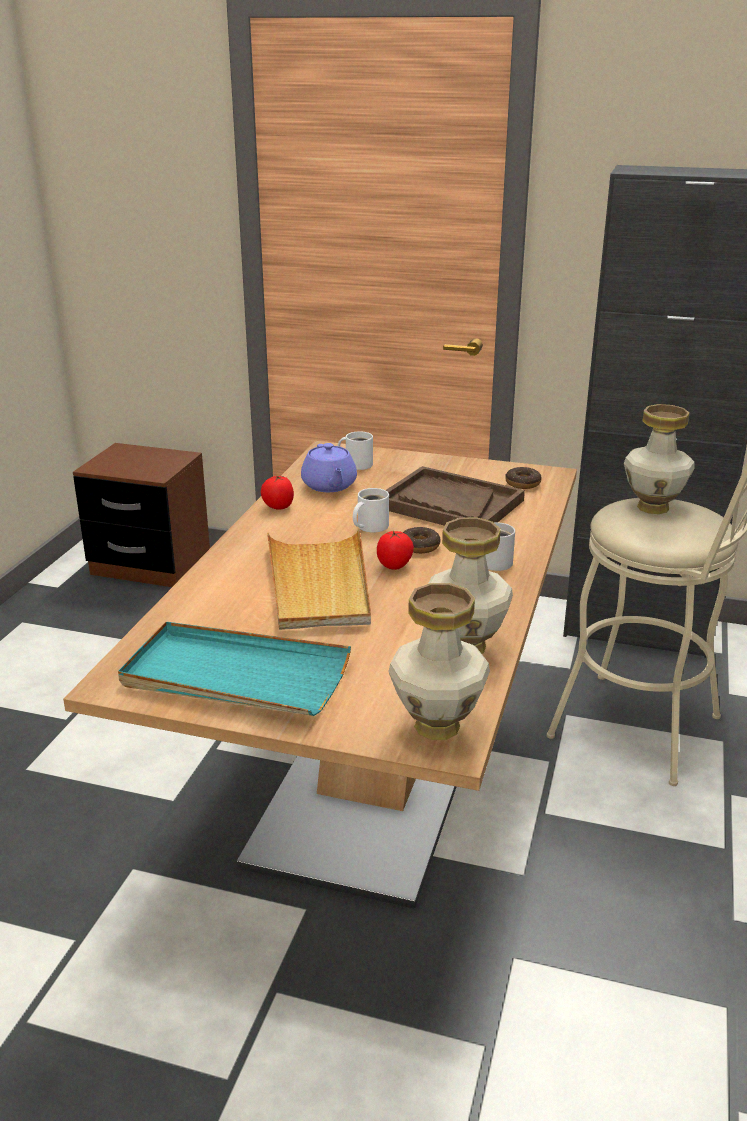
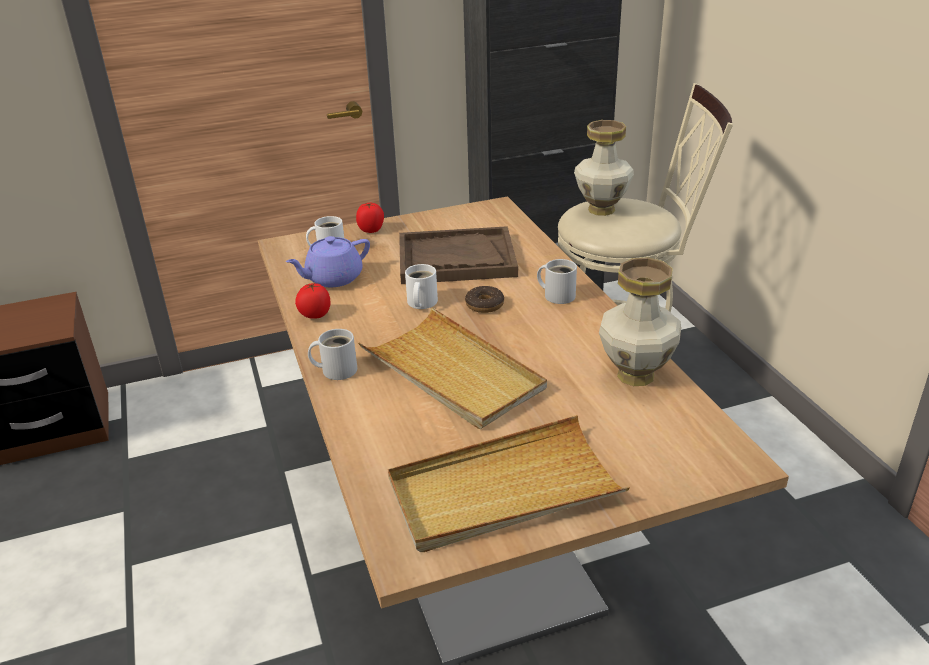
camera: 35 degrees left, 5 degrees up
(235, 676) = (503, 490): turquoise tray -> beige tray
(240, 549) = (336, 369): none -> white mug
(329, 486) = (333, 278): purple teapot -> purple teapot turned 105 degrees clockwise
(395, 566) = (490, 330): tomato -> tomato (371, 230)
(435, 725) = (706, 450): vase -> none
(522, 483) = (486, 221): donut -> none

